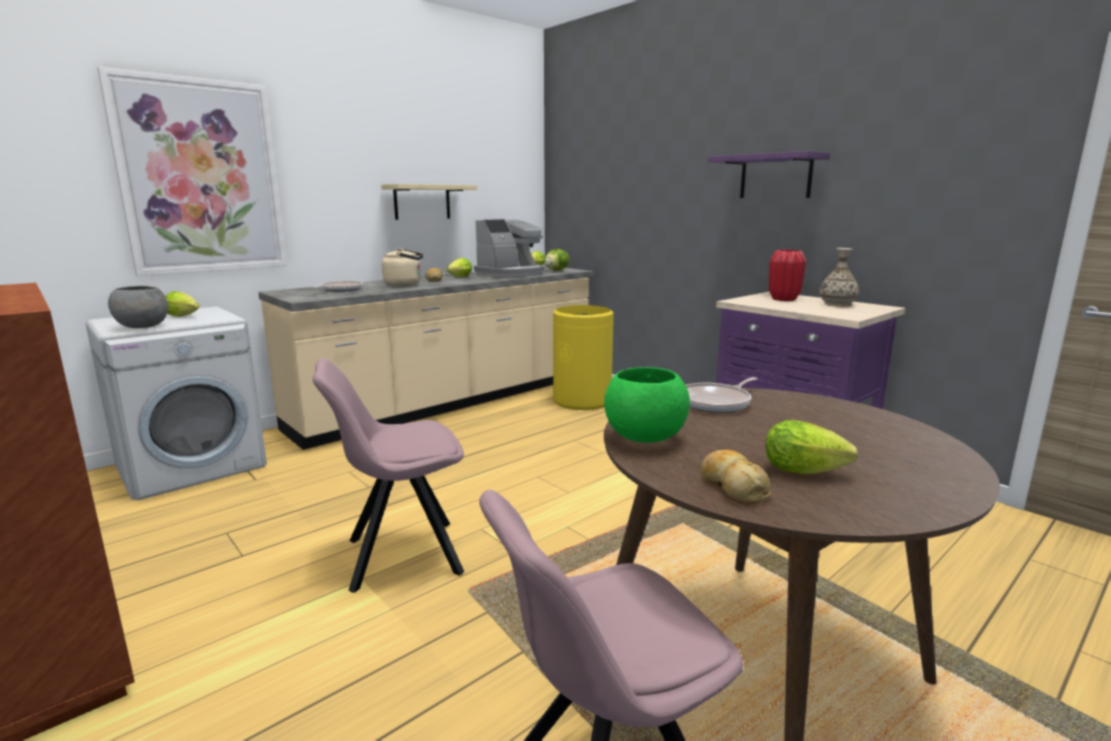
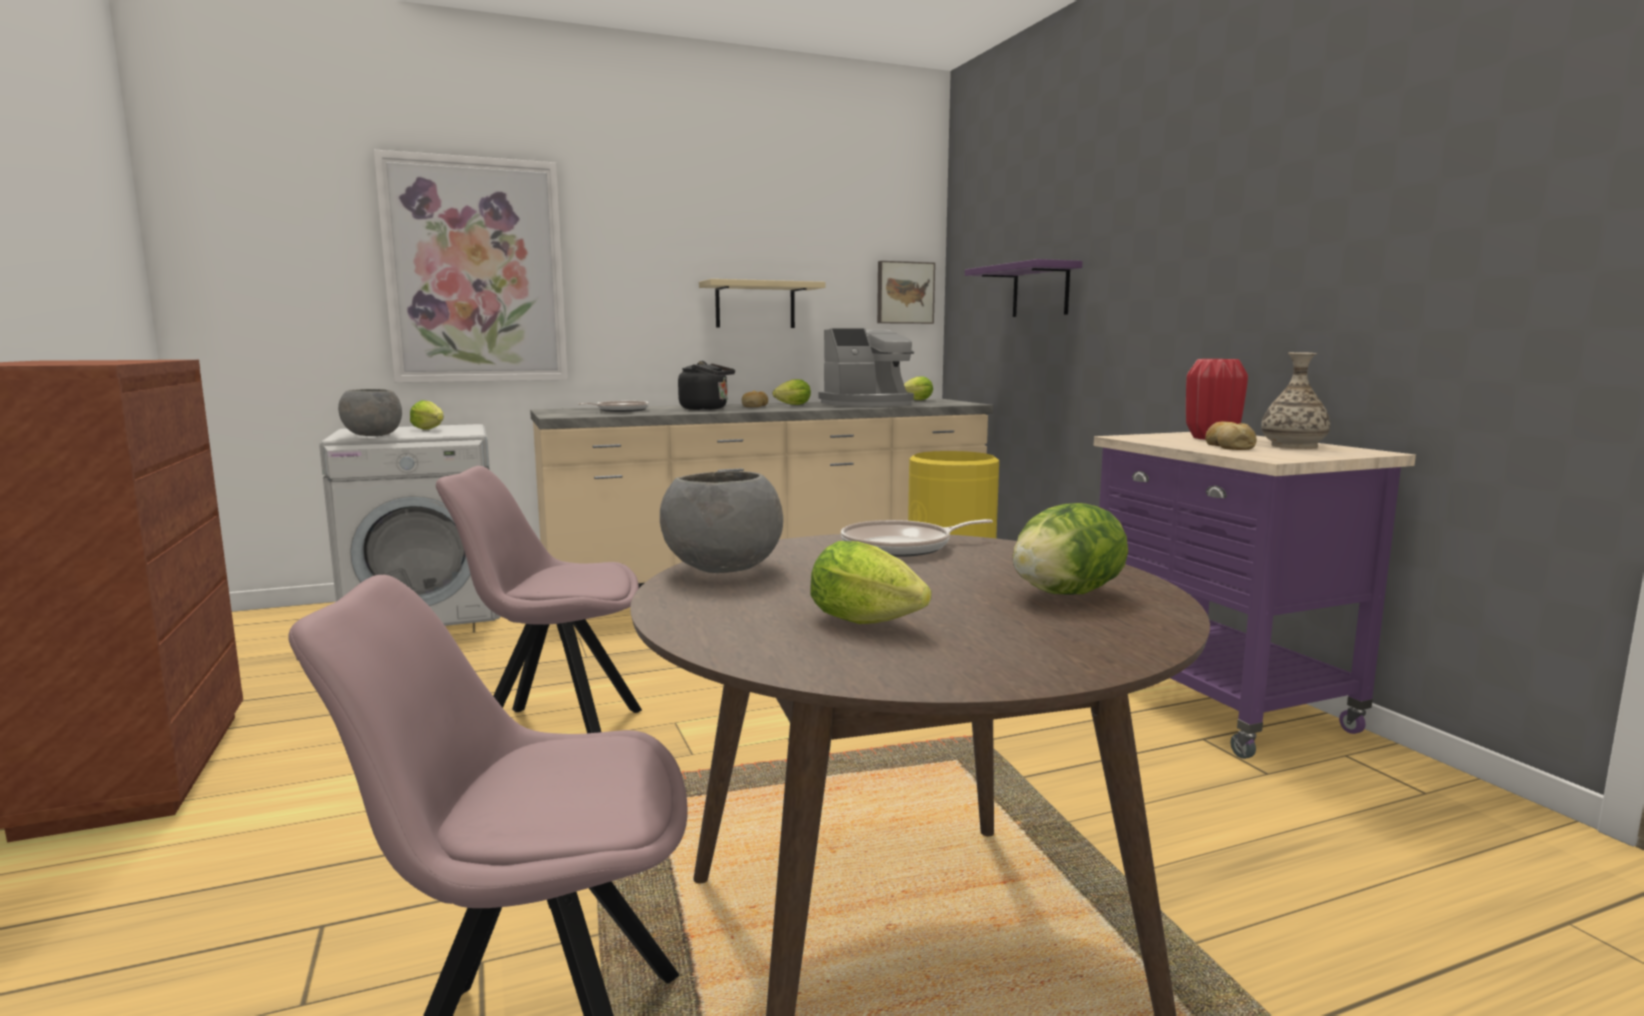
camera: 20 degrees right, 5 degrees down
(405, 284) = (707, 409): beige kettle -> black kettle
(520, 191) = (904, 293): none -> picture
(556, 270) = (940, 403): lettuce -> lettuce (1065, 594)
(645, 439) = (722, 570): green bowl -> grey bowl
(733, 486) = (733, 624): bread -> bread (1229, 446)
(775, 177) = (1225, 248): purple shelf -> purple shelf (1040, 291)

